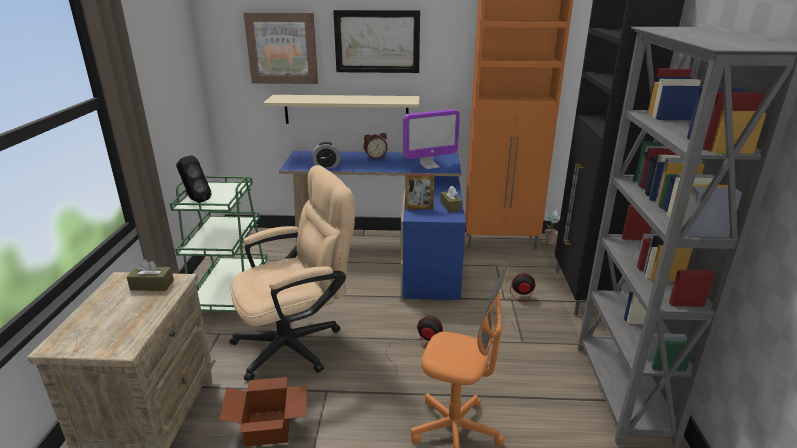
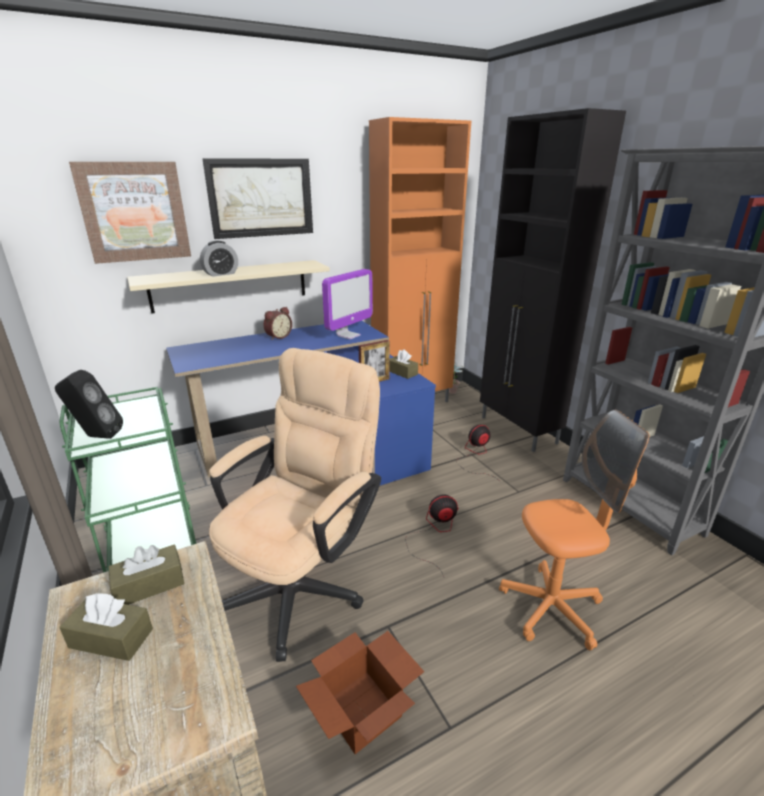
camera: 30 degrees left, 0 degrees up
(116, 301) = (111, 638): none -> brown tissue box
(327, 166) = (233, 357): alarm clock -> alarm clock (221, 274)

